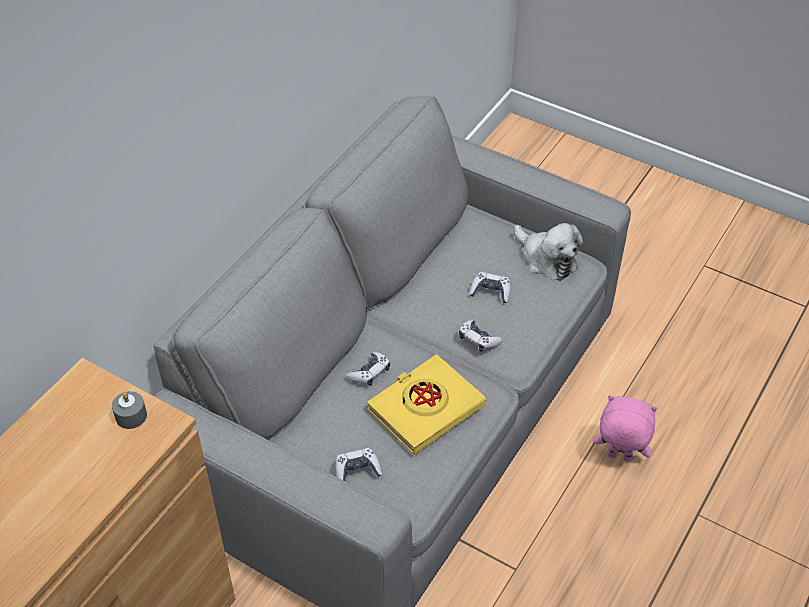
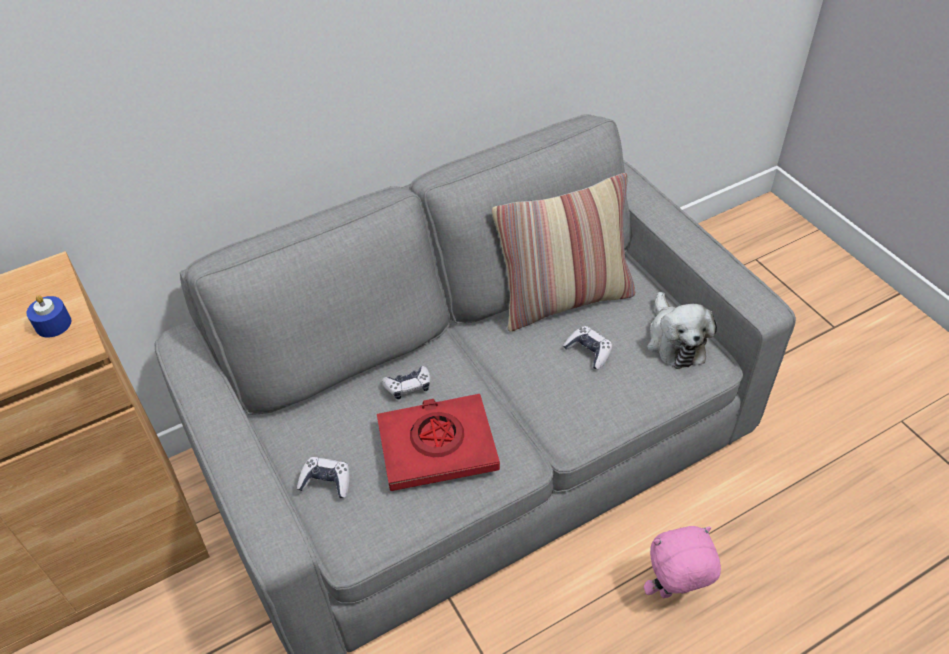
camera: 30 degrees right, 0 degrees up
(131, 416) = (53, 324): grey candle -> blue candle
(425, 408) = (437, 446): yellow book -> red book
(444, 258) = (564, 300): none -> pillow
(478, 339) = (542, 397): game controller -> none
(618, 458) = (674, 593): pink plush toy -> pink plush toy turned 60 degrees counterclockwise

